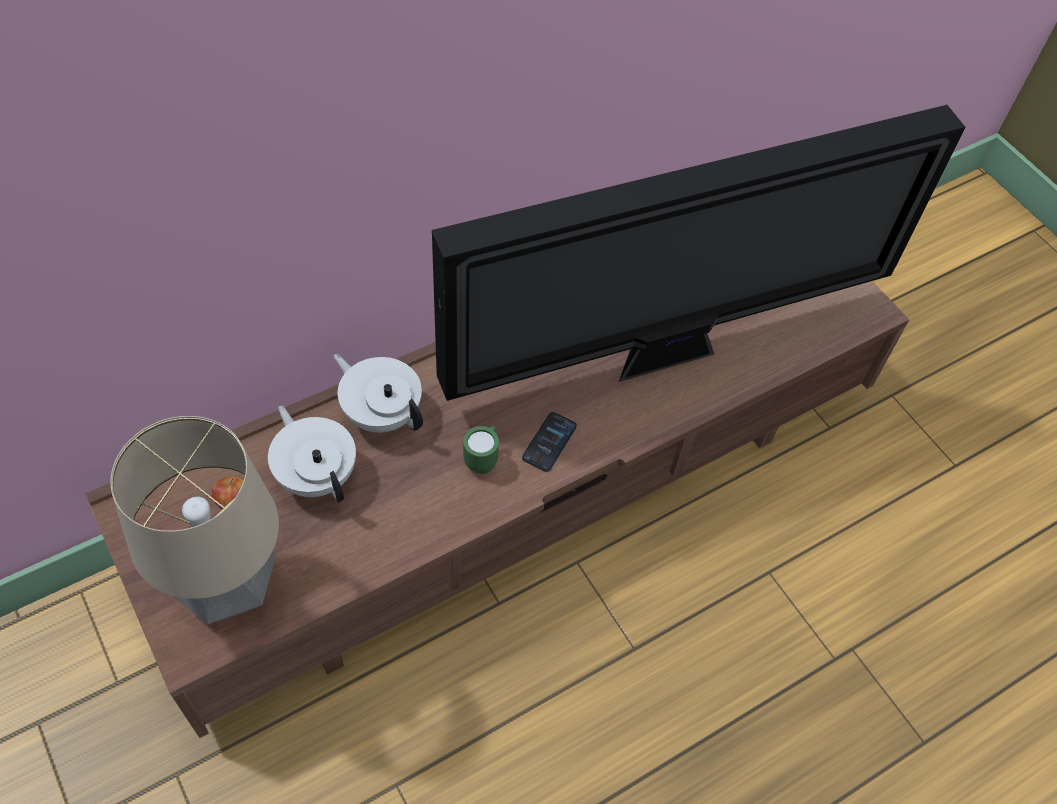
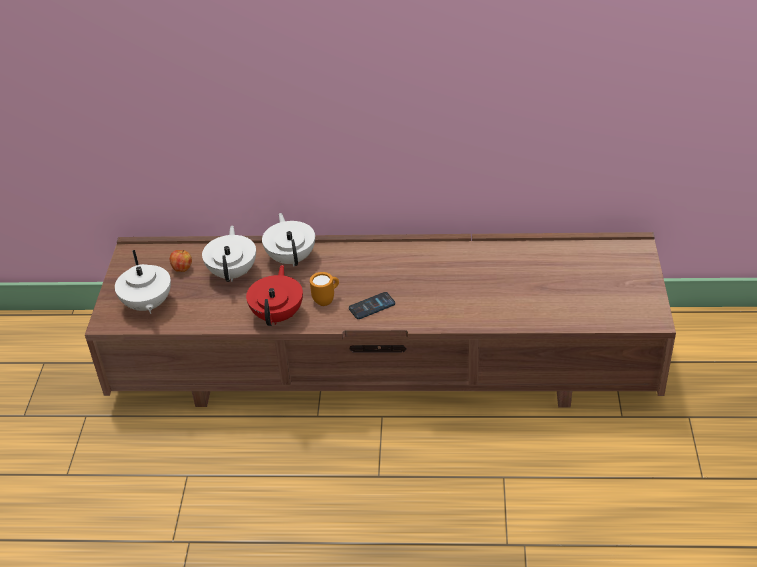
camera: 40 degrees right, 15 degrees down
(230, 591) = (147, 305): table lamp -> white teapot
(436, 515) = (278, 315): none -> red teapot
(483, 460) = (326, 300): green mug -> orange mug
(668, 354) = (485, 291): television -> none

